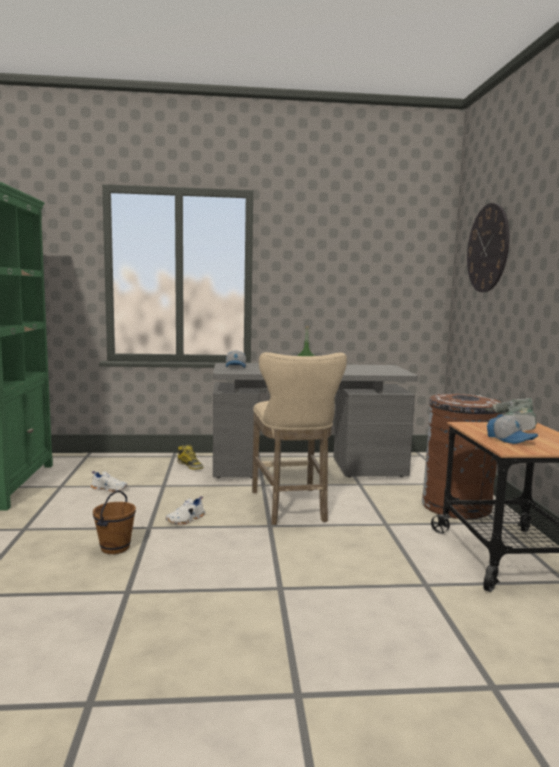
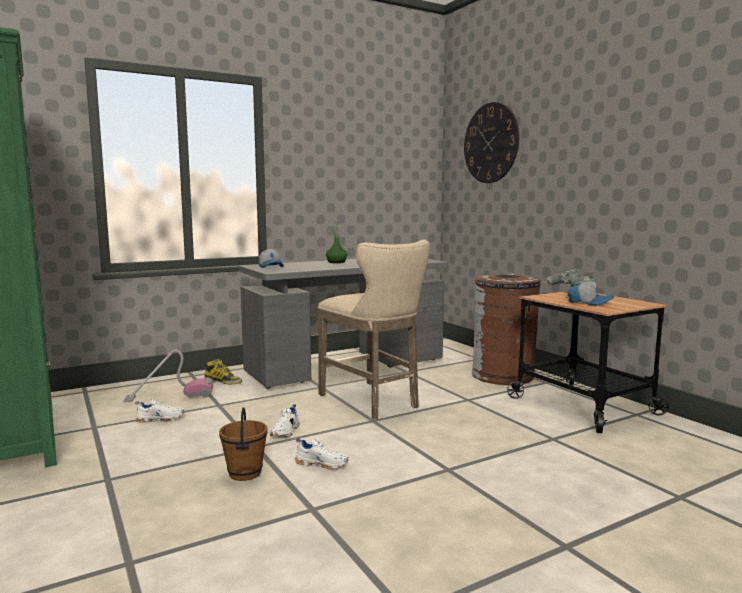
camera: 25 degrees left, 0 degrees up
(137, 471) = (169, 396): none -> vacuum cleaner
(181, 554) = (322, 463): none -> white shoe

